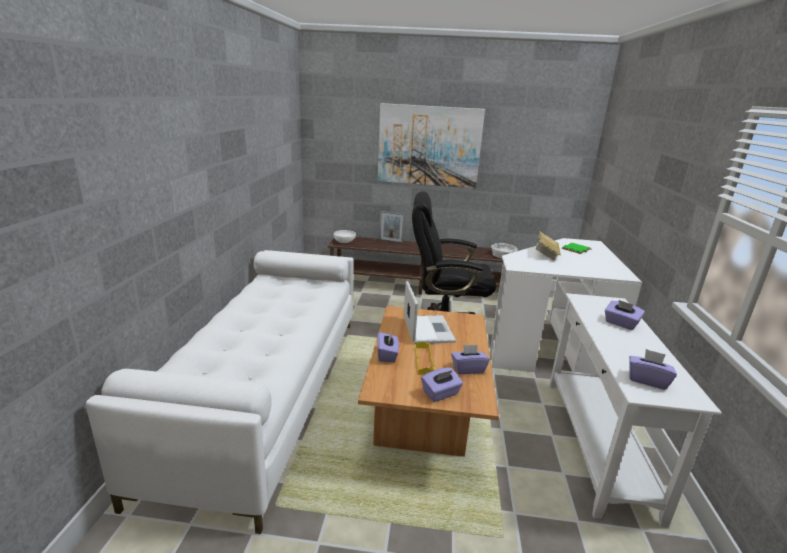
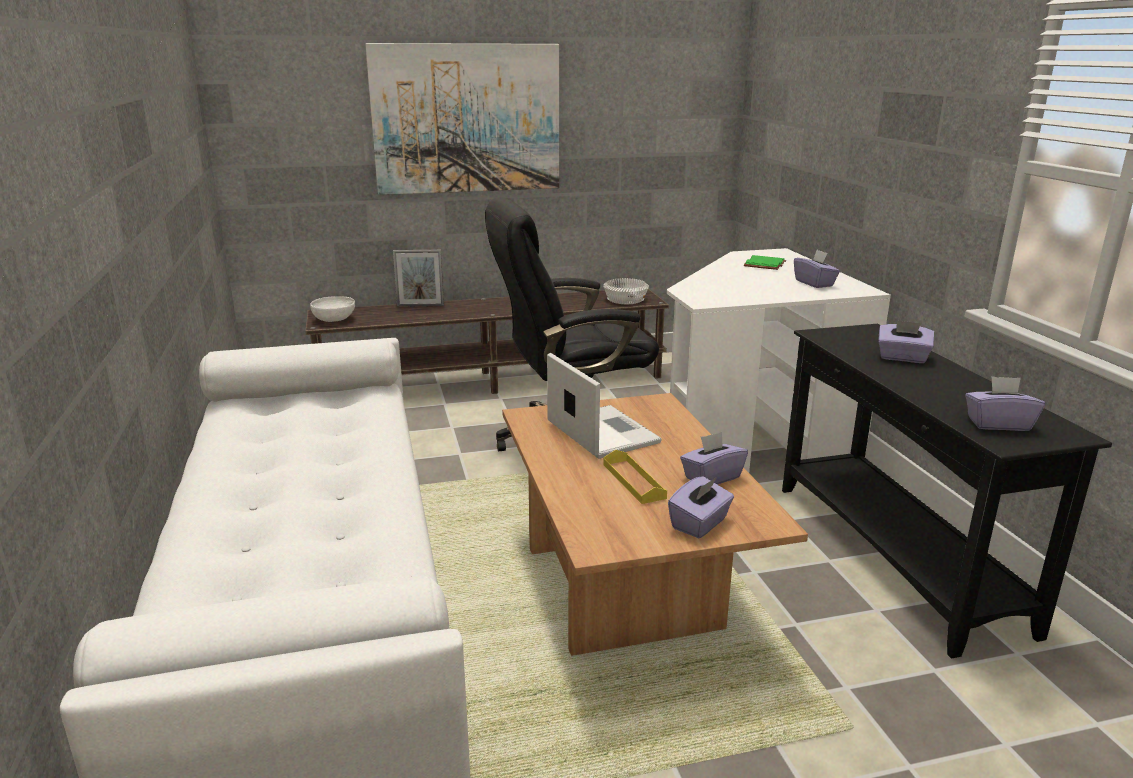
camera: 20 degrees left, 0 degrees up
(387, 355) = (567, 486): purple tissue box -> purple tissue box (814, 283)
(546, 254) = (729, 278): book -> none
(598, 444) = (896, 555): white console table -> black console table

